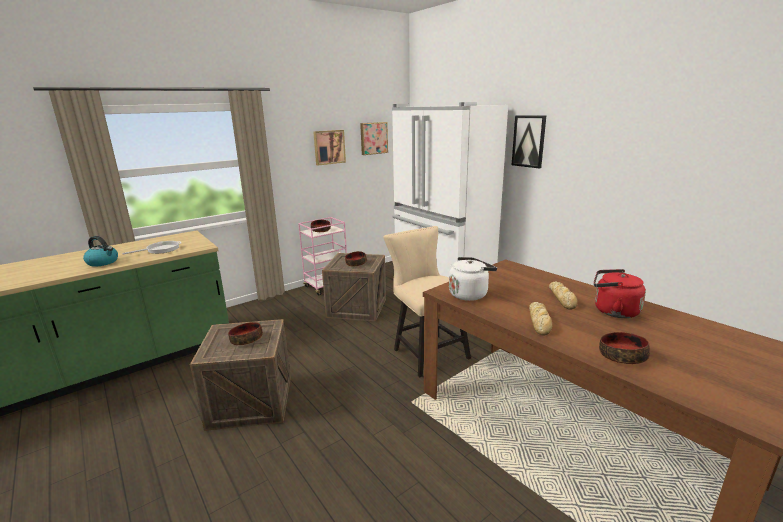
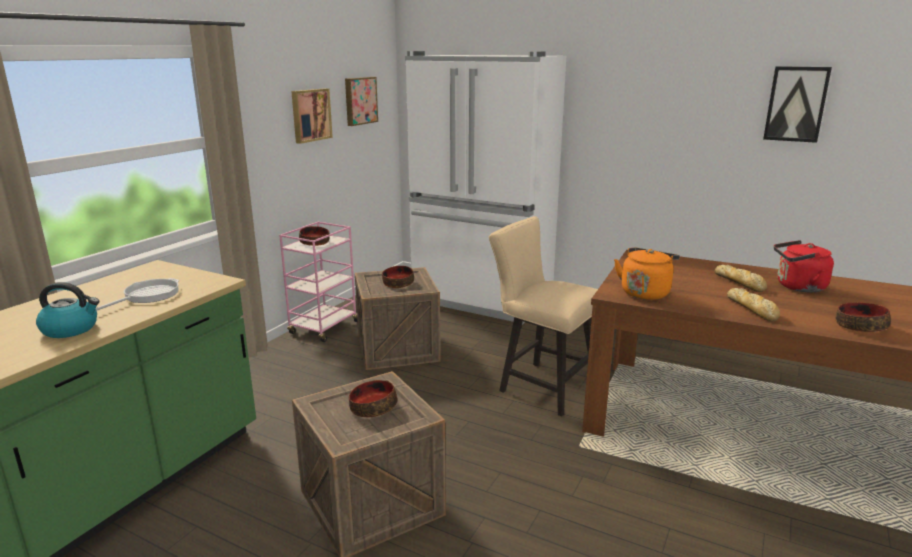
camera: 25 degrees left, 0 degrees up
(469, 294) = (645, 292): white kettle -> orange kettle
(529, 141) = (596, 102): picture -> picture (796, 104)

